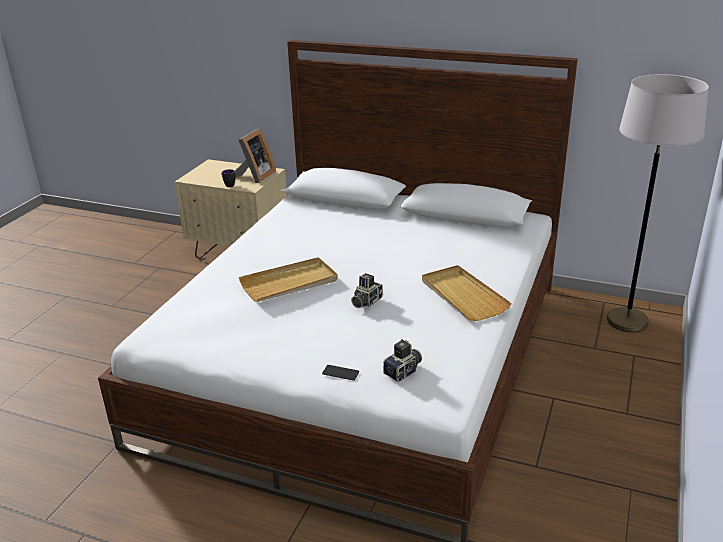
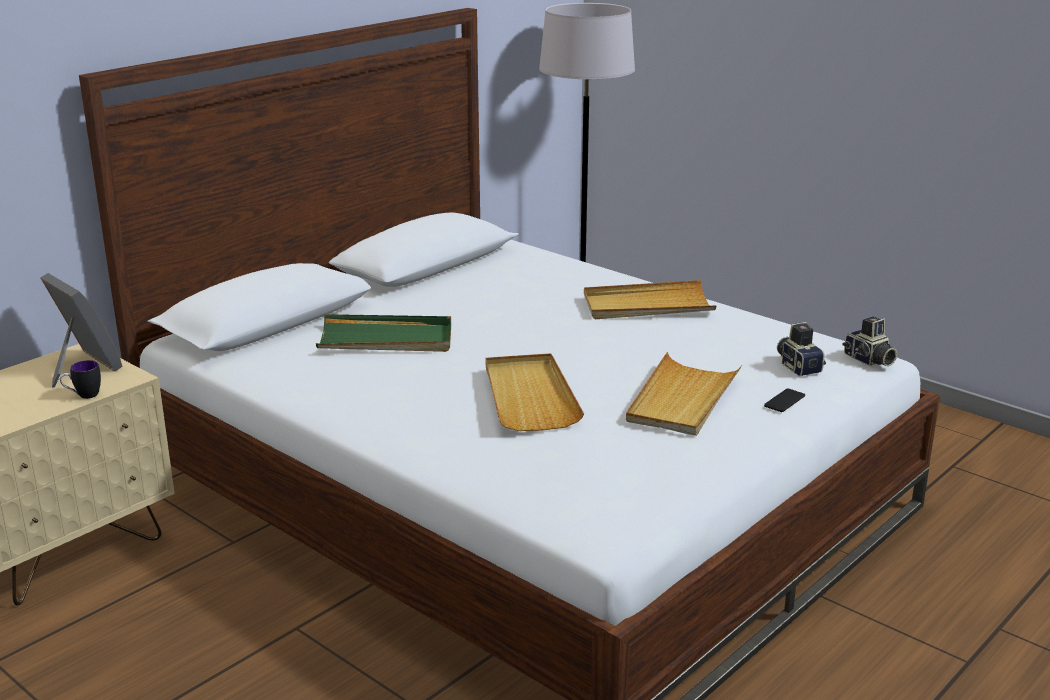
camera: 70 degrees left, 5 degrees down
(320, 334) = (682, 399): none -> beige tray
(344, 230) = (386, 339): none -> green tray
(365, 301) = (618, 359): camera -> camera (868, 360)

